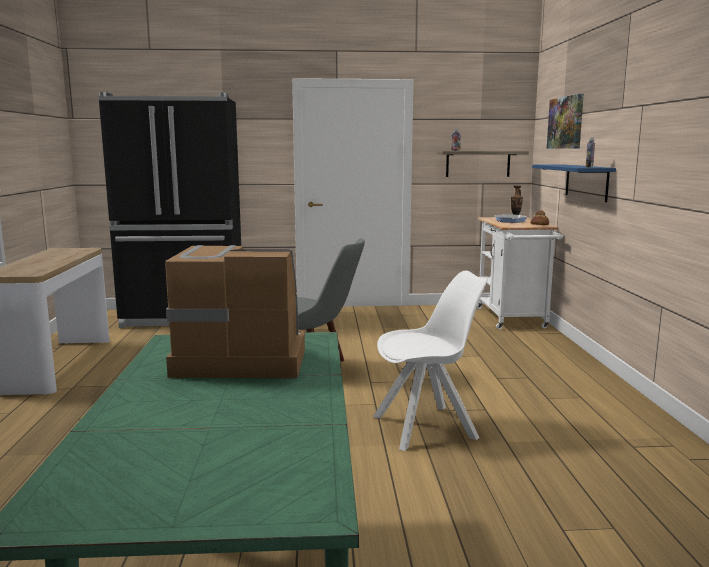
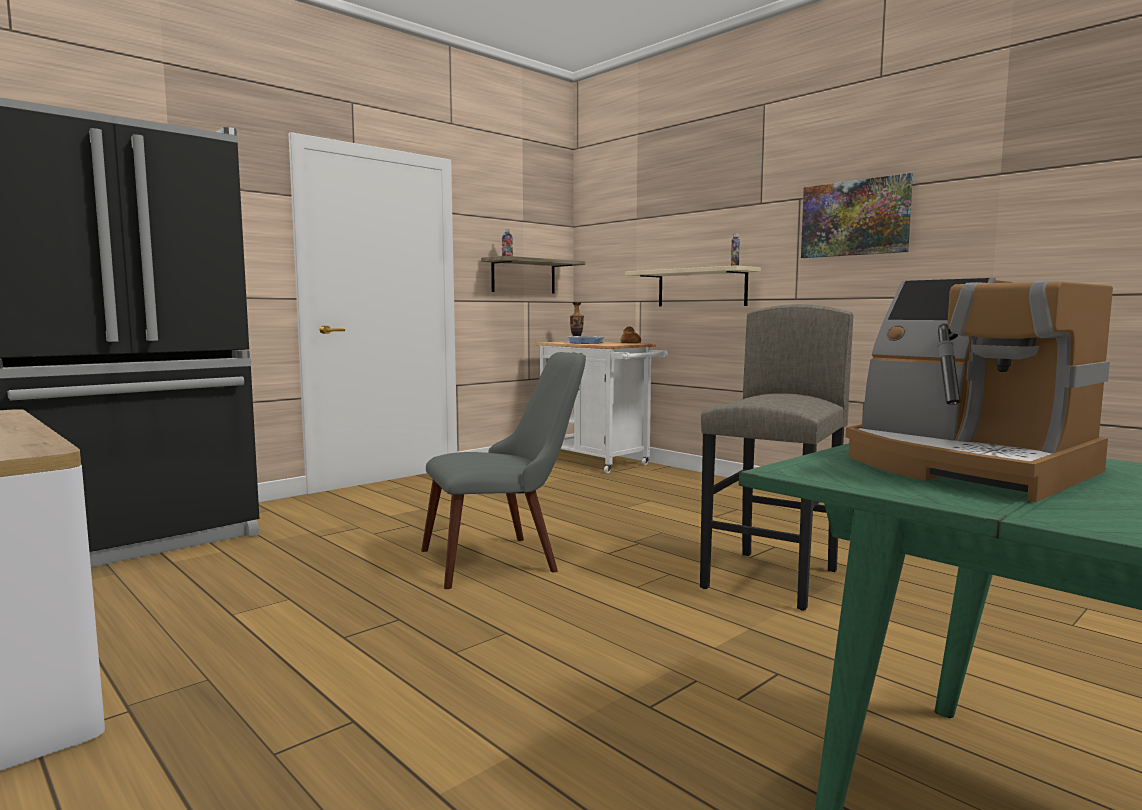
camera: 40 degrees left, 5 degrees down
(240, 358) = (965, 467): coffee machine -> coffee machine turned 90 degrees counterclockwise
(427, 427) = (772, 579): white chair -> grey stool
(566, 123) = (648, 226): picture -> picture (855, 218)
(586, 182) = (701, 288): blue shelf -> beige shelf

